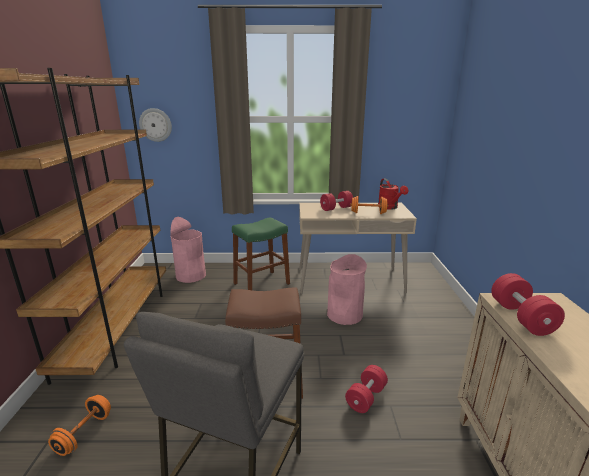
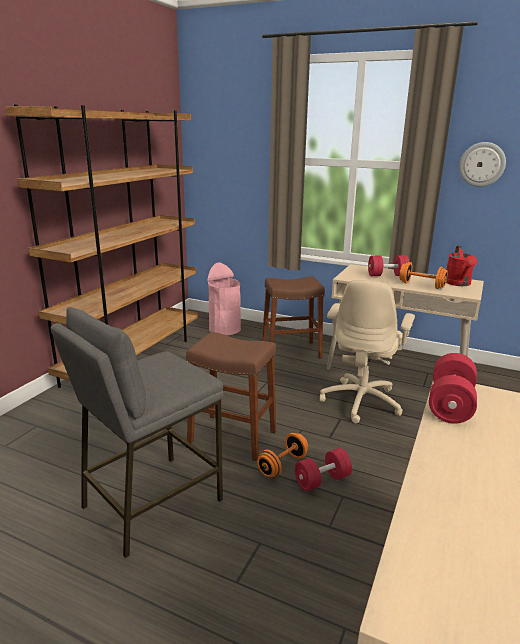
camera: 25 degrees right, 0 degrees up
(84, 433) = (63, 429): orange dumbbell -> orange dumbbell (282, 465)
(155, 125) = (213, 163): wall clock -> wall clock (482, 164)
(261, 283) = (291, 351): green stool -> brown stool
(344, 314) = (361, 401): pink trash can -> beige office chair

